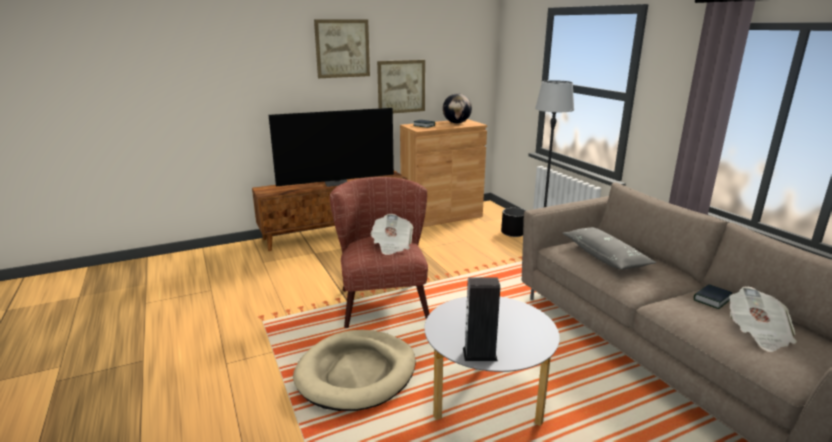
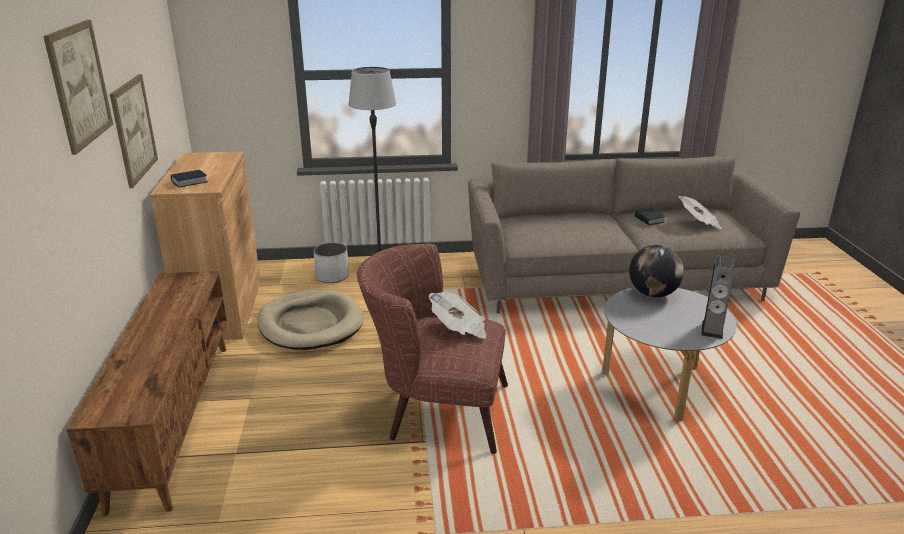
camera: 70 degrees left, 5 degrees up
(336, 183) = (167, 331): television -> none
(357, 373) = (594, 459): beige dog bed -> beige dog bed (311, 324)
(456, 123) = (203, 162): globe -> globe (653, 294)
(513, 232) = (332, 276): black planter -> white planter
(605, 256) = (556, 230): grey pillow -> none

